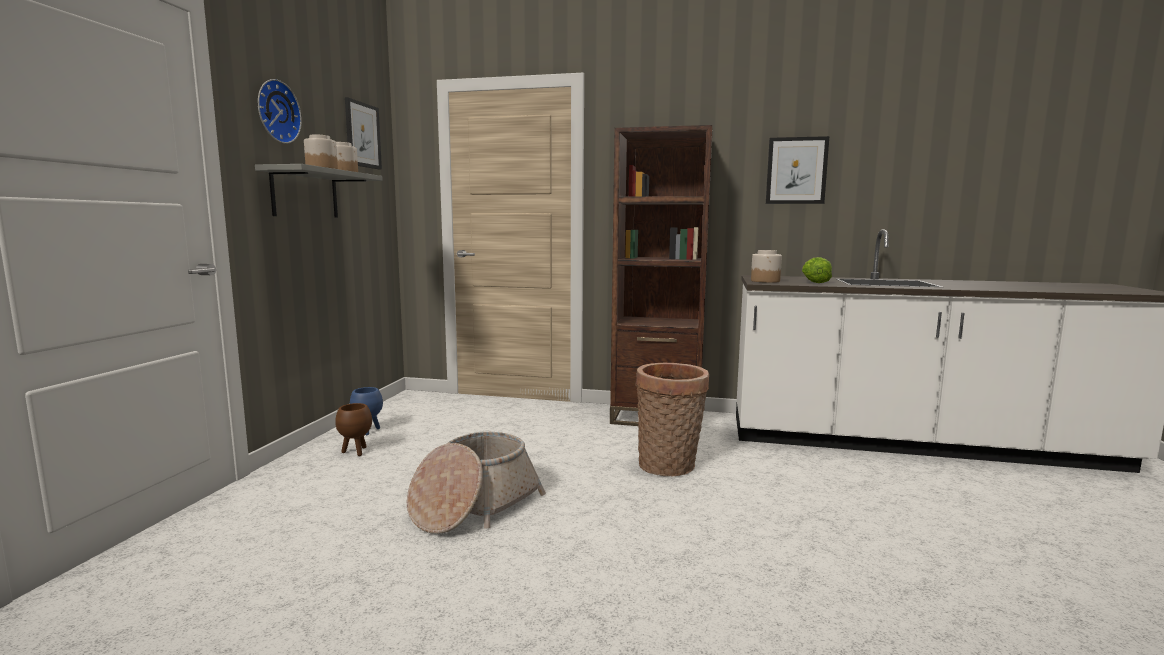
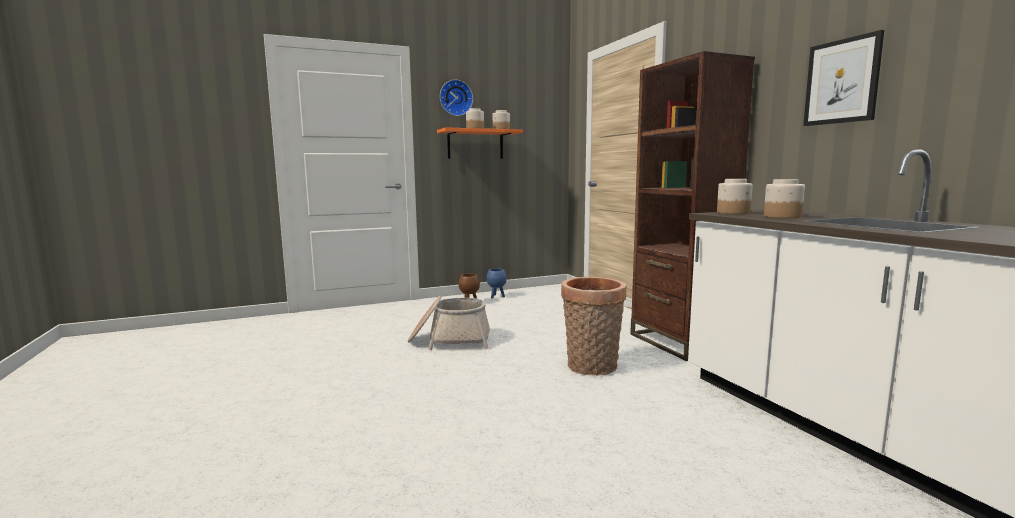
camera: 55 degrees right, 0 degrees up
(305, 194) = (475, 144): grey shelf -> orange shelf
(362, 135) = (533, 102): picture -> none
(814, 282) = (782, 216): lettuce -> jar

